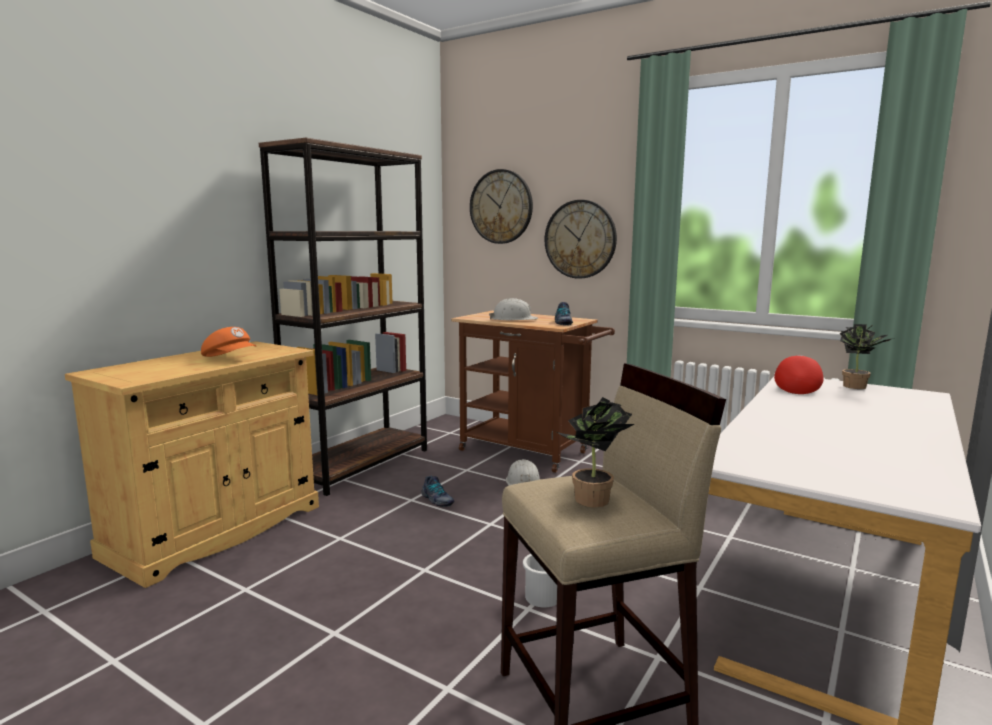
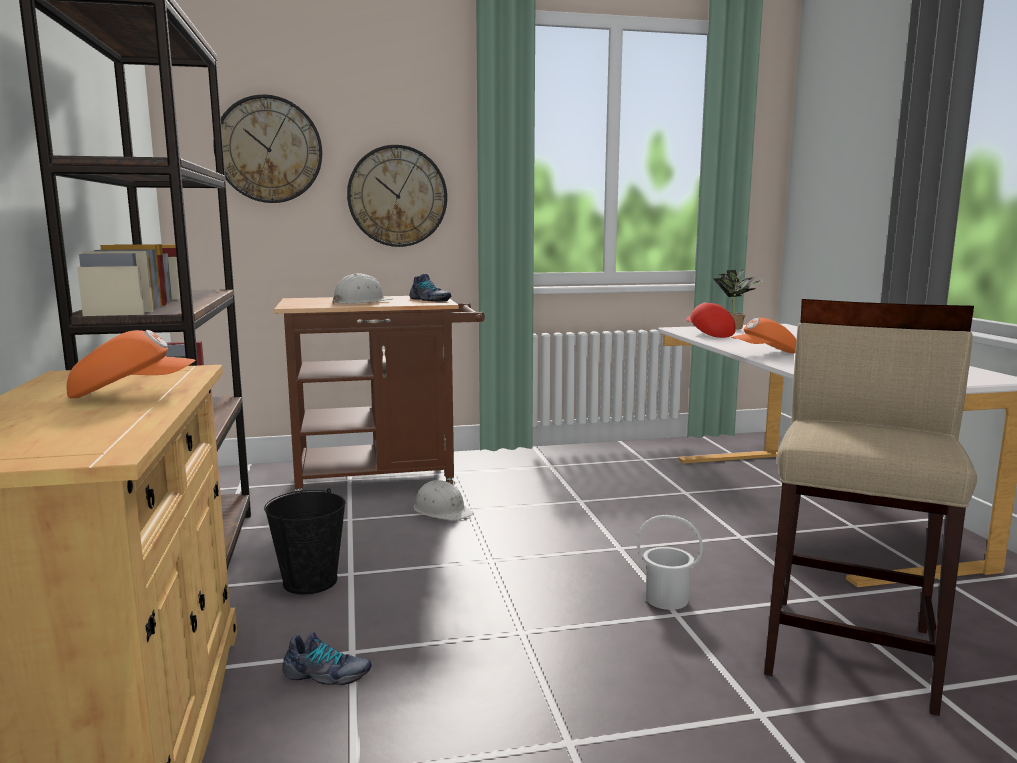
camera: 45 degrees left, 0 degrees up
(387, 496) = (310, 581): none -> black bucket
(437, 500) = (383, 561): shoe -> shoe (326, 675)
(594, 502) = (885, 434): potted plant -> none
(766, 416) = (765, 354): none -> orange cap

